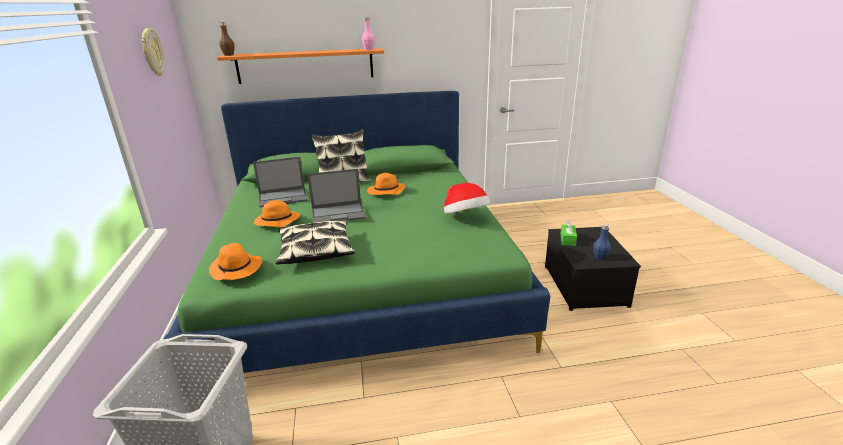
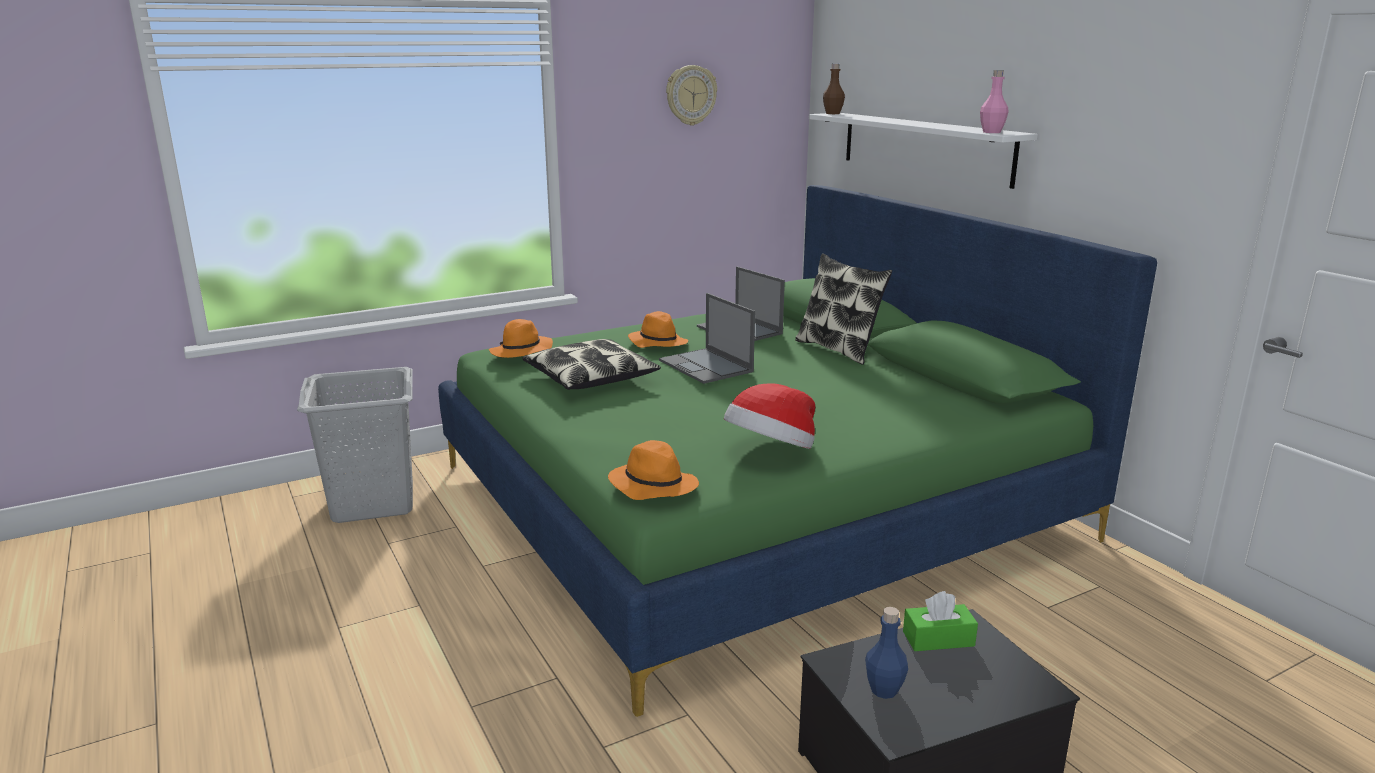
camera: 70 degrees right, 5 degrees down
(305, 66) = (924, 147): orange shelf -> white shelf
(386, 192) = (825, 380): orange hat -> orange hat (652, 485)

